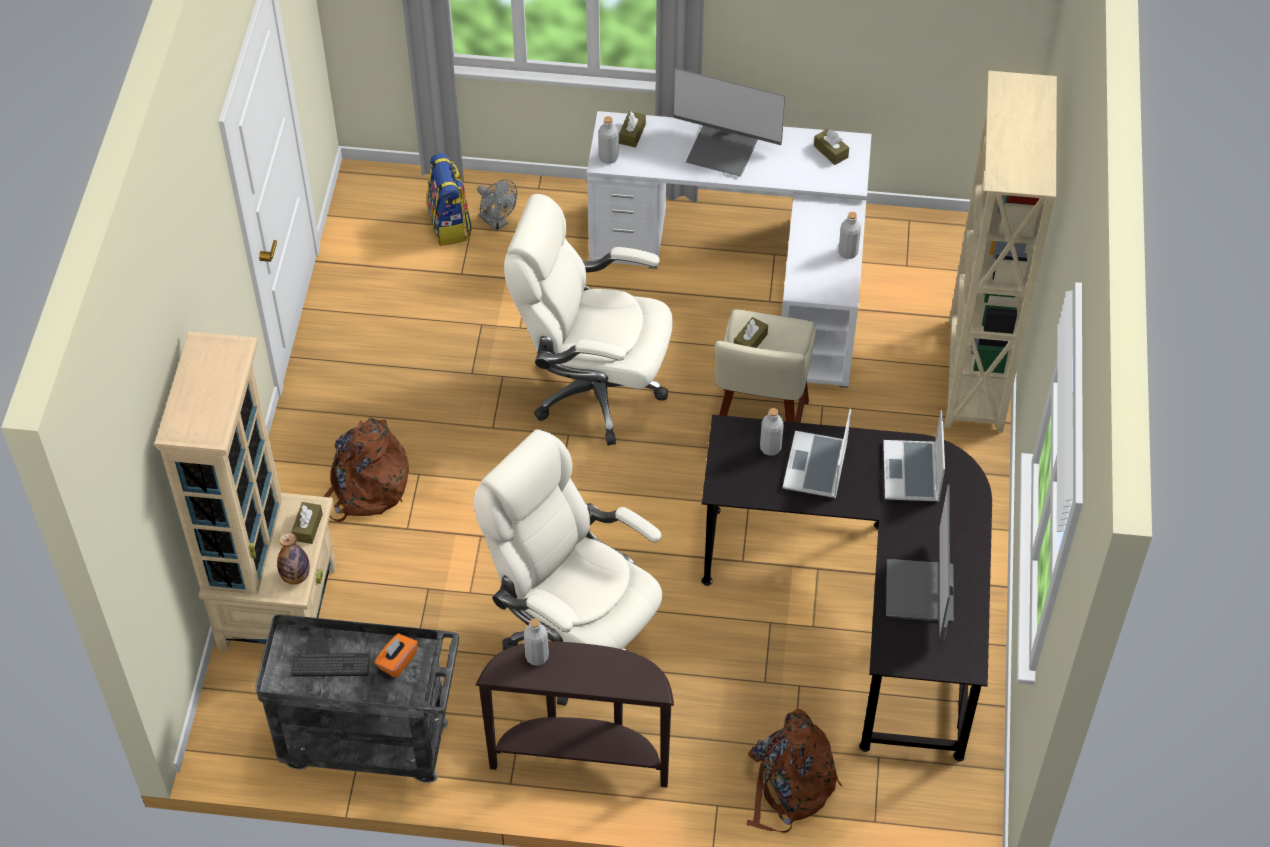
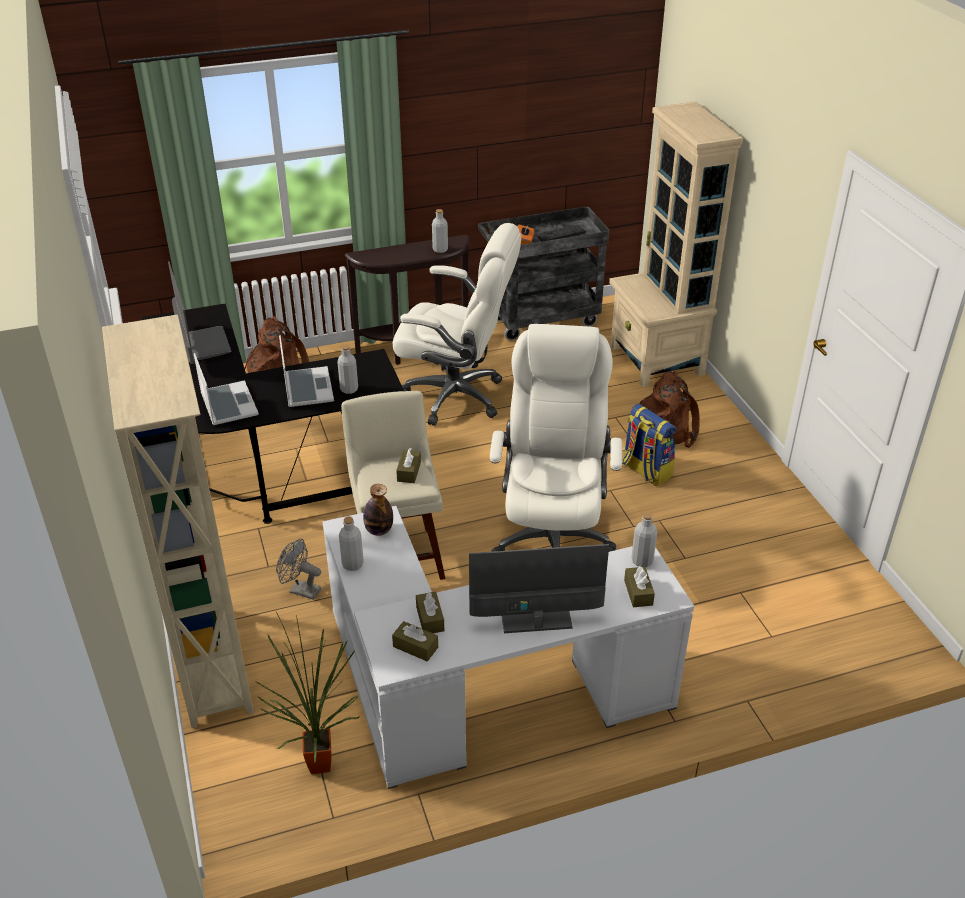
camera: 155 degrees right, 15 degrees down
(295, 576) = (629, 286): bottle -> bottle (379, 530)
(308, 527) = (646, 306): brown tissue box -> brown tissue box (430, 619)
(450, 225) = (792, 632): backpack -> backpack (645, 471)
(497, 223) = (753, 650): grey fan -> grey fan (300, 590)
(594, 390) = (552, 540): white office chair -> white office chair turned 75 degrees counterclockwise
(905, 262) = (321, 761): none -> potted plant

